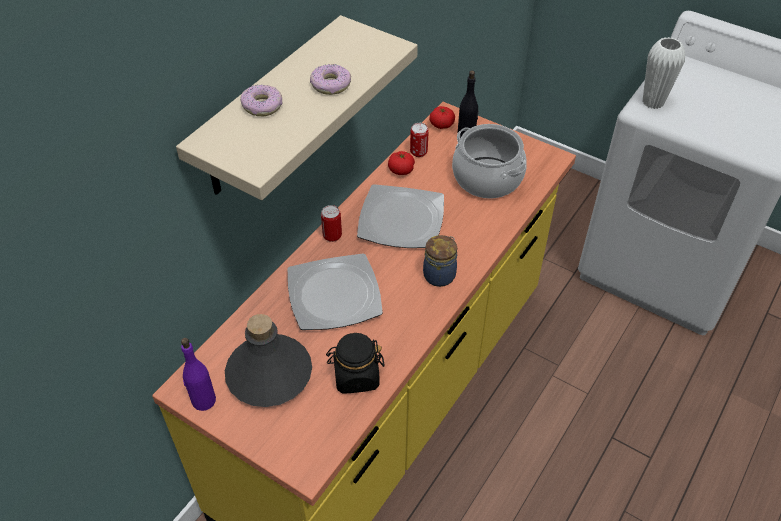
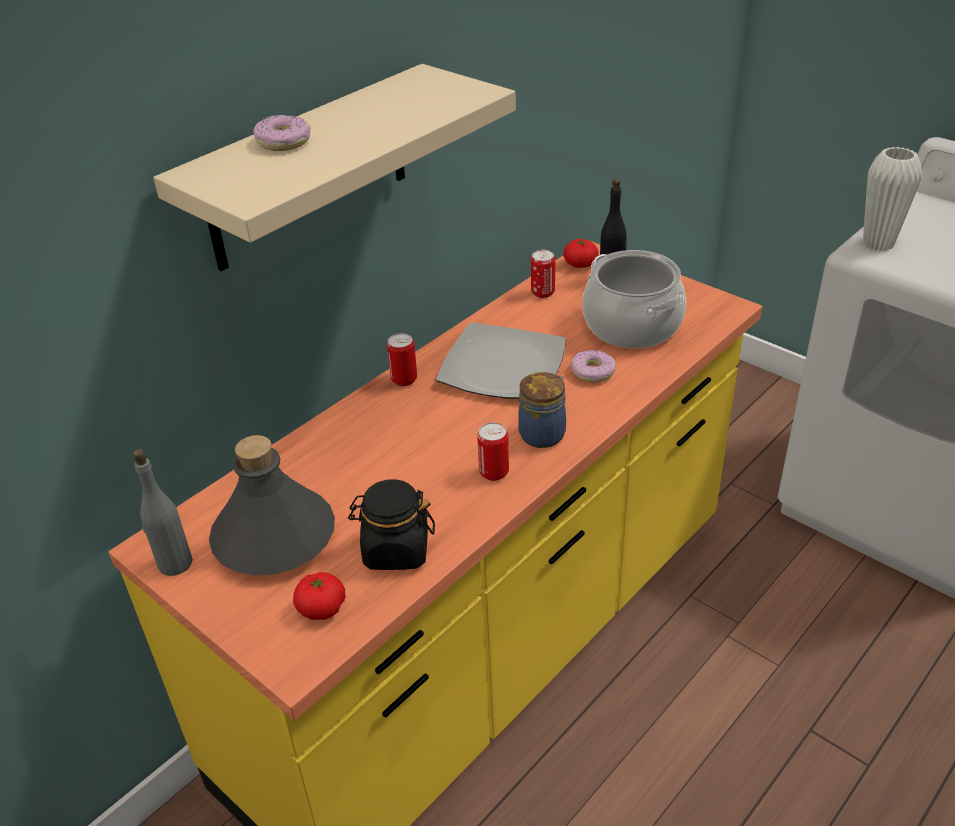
camera: 10 degrees right, 10 degrees down
(203, 400) = (174, 563): purple bottle -> grey bottle
(330, 85) = (383, 125): donut -> donut (592, 372)
(335, 294) = (391, 447): plate -> none
(401, 170) = (515, 311): tomato -> tomato (321, 608)
(411, 309) = (494, 472): none -> can

